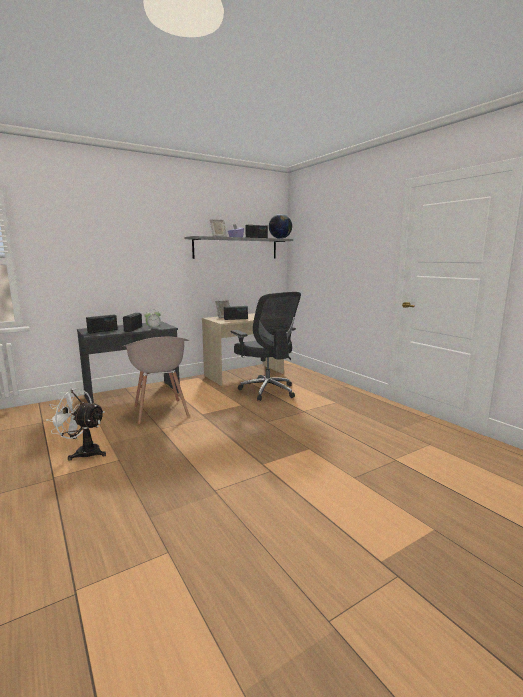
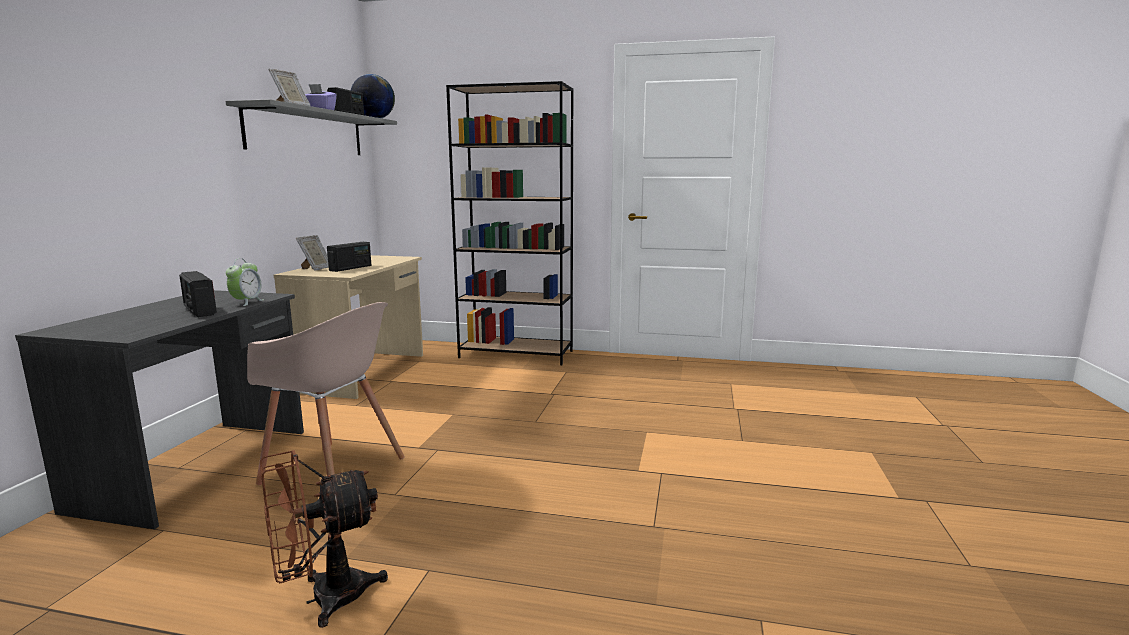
camera: 45 degrees left, 0 degrees up
(83, 452) = (323, 598): white fan -> brown fan
(102, 331) = (129, 325): radio -> none
(267, 390) = (448, 384): office chair -> none
(329, 385) = (517, 354): none -> beige bookcase

